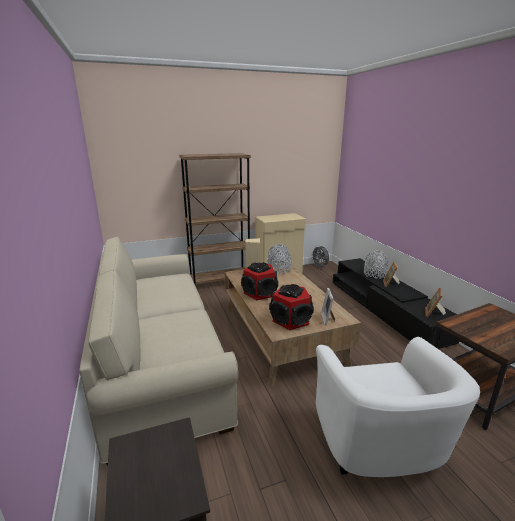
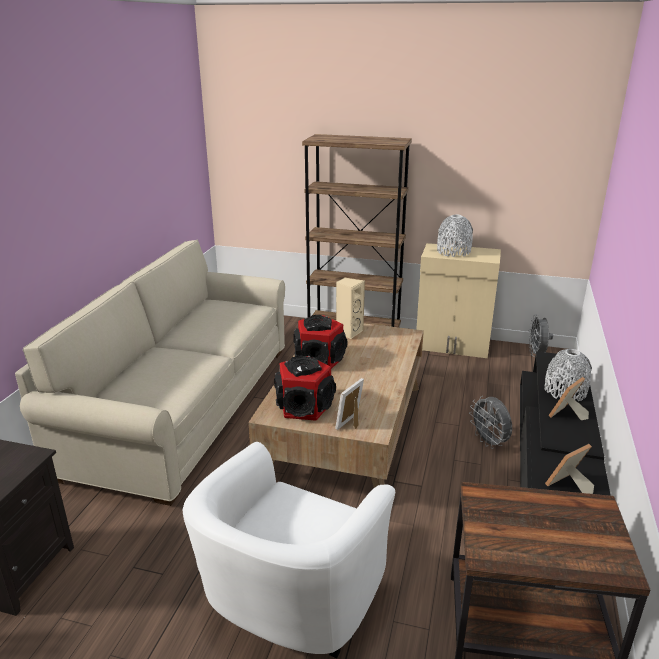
camera: 35 degrees right, 5 degrees up
(278, 269) = (392, 336): grey vase -> grey vase (453, 252)
(353, 313) = (489, 442): none -> grey fan

